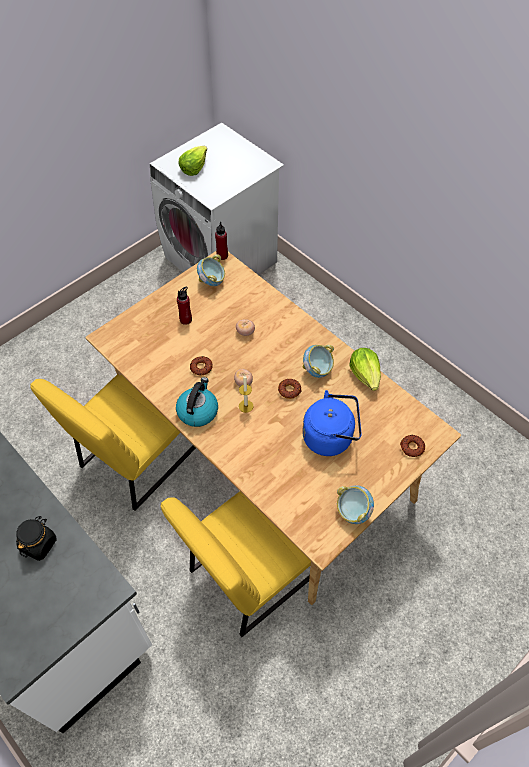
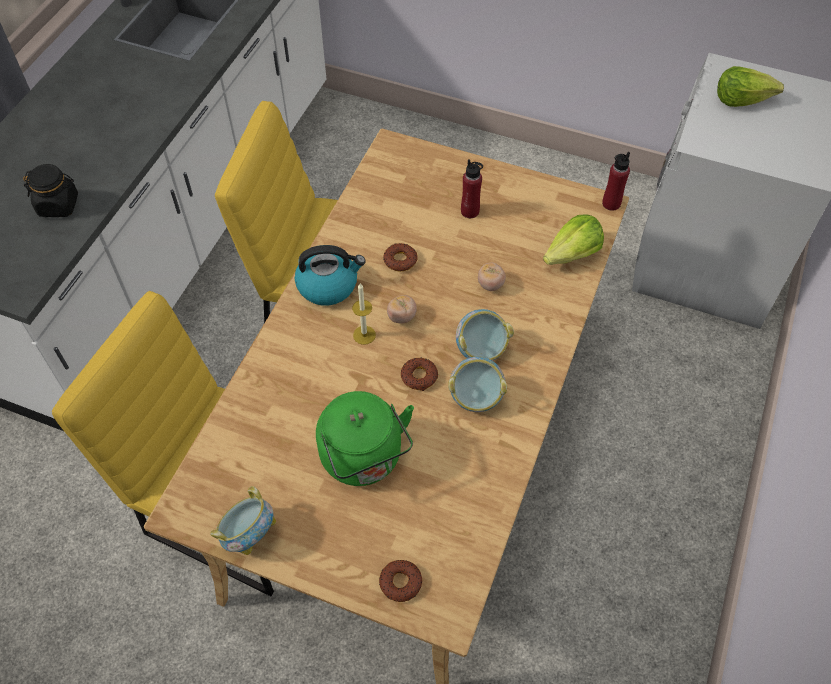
camera: 65 degrees right, 0 degrees up
(212, 281) = (555, 211): bowl -> bowl (481, 351)
(330, 437) = (364, 459): blue kettle -> green kettle
(365, 375) = (504, 467): lettuce -> lettuce (572, 254)

